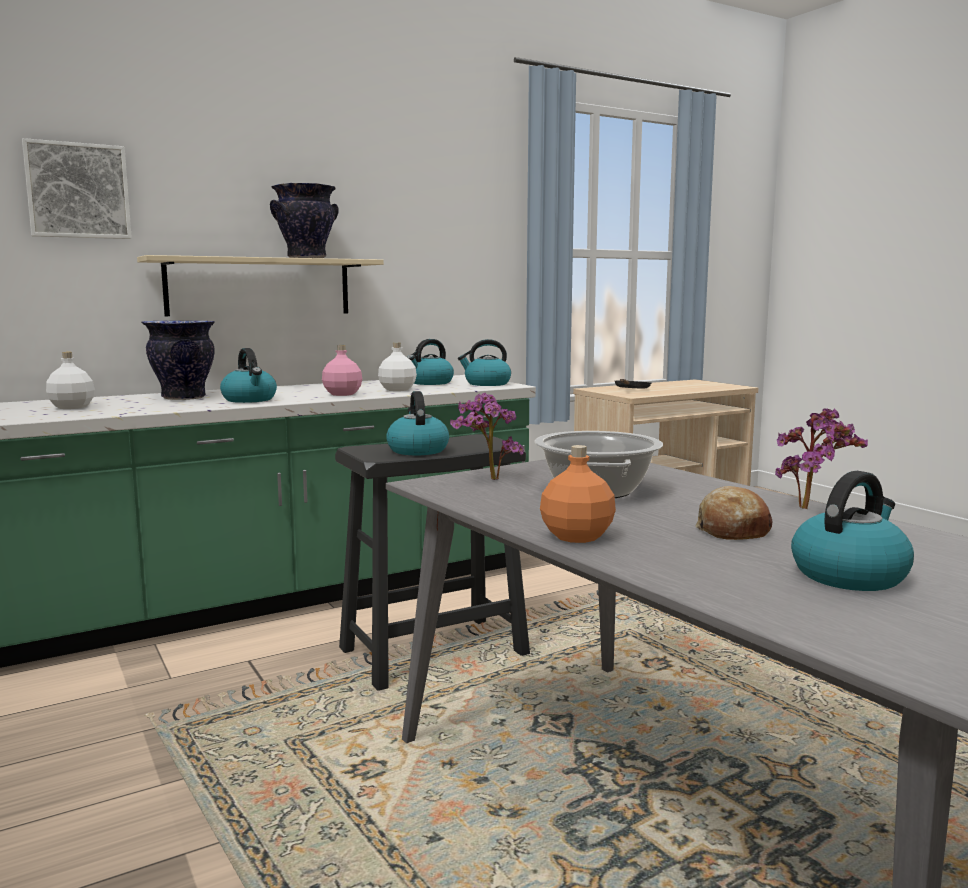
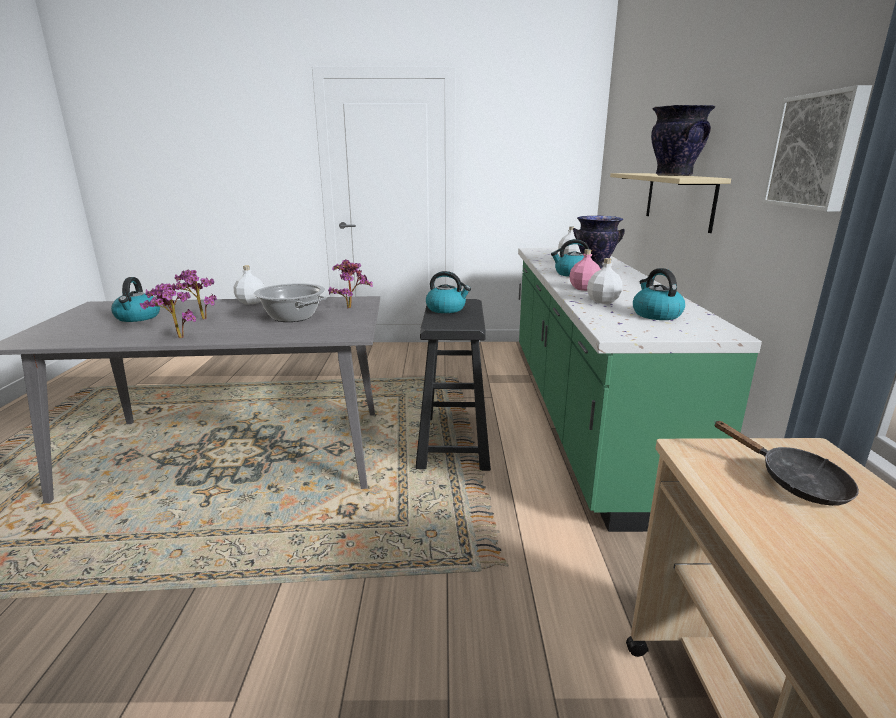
camera: 120 degrees right, 10 degrees up
(78, 191) = (641, 130): picture -> picture (816, 151)
(486, 384) = (633, 329): kettle -> none
(577, 536) = (251, 302): orange bottle -> white bottle
(732, 530) = (200, 319): bread -> potted plant

